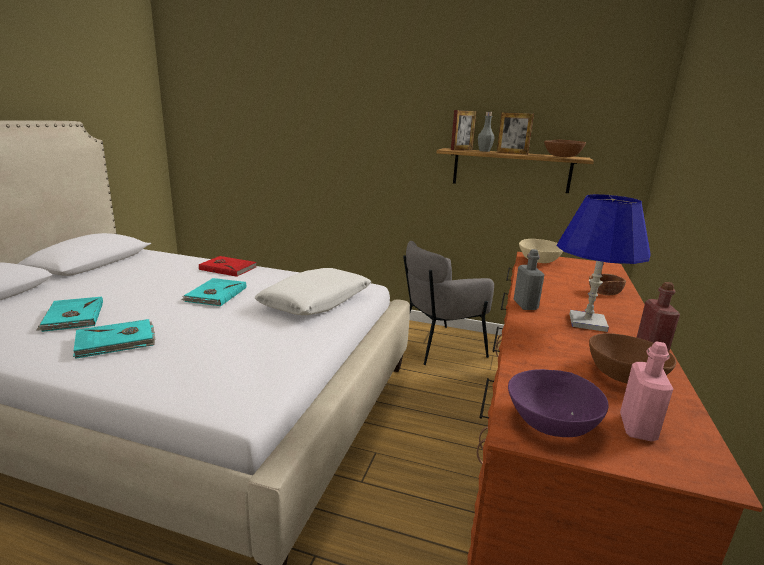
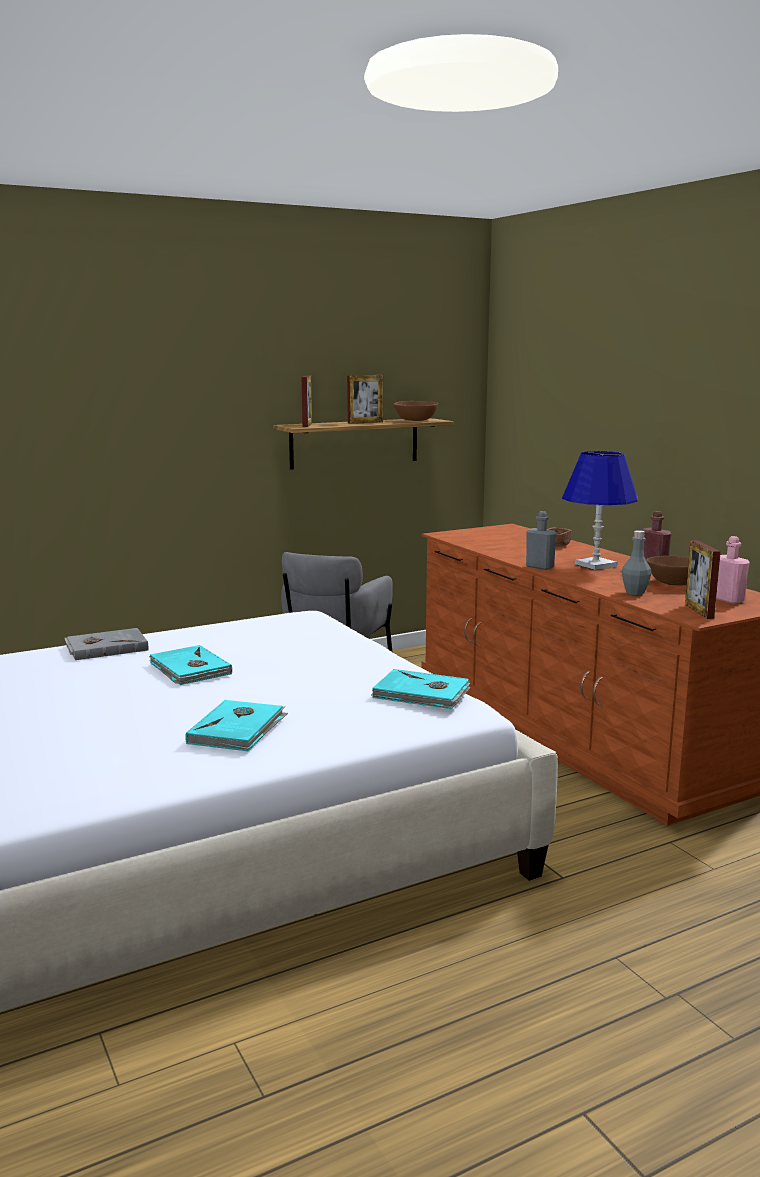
camera: 45 degrees left, 5 degrees down
(72, 317) = (106, 740): turquoise book -> turquoise book (421, 694)
(228, 268) = (106, 647): red book -> grey book
(316, 302) = (306, 640): white pillow -> none
(484, 151) = (331, 423): grey bottle -> grey bottle (635, 592)
(539, 260) = (459, 536): beige bowl -> none
(551, 423) = (699, 611): purple bowl -> picture frame

